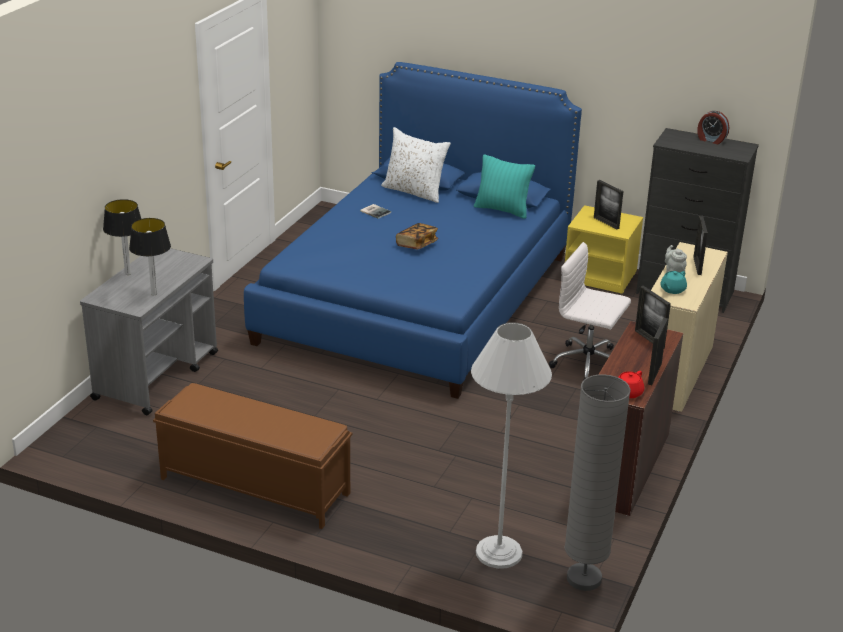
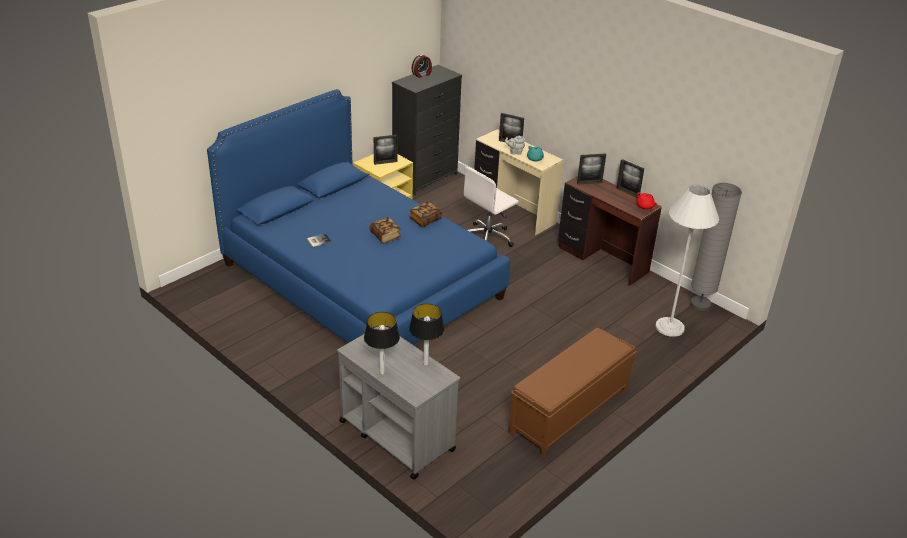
camera: 70 degrees left, 5 degrees up
(414, 191) = (297, 216): white pillow -> none
(475, 261) = (425, 220): none -> book
(502, 210) = (355, 190): turquoise pillow -> none

